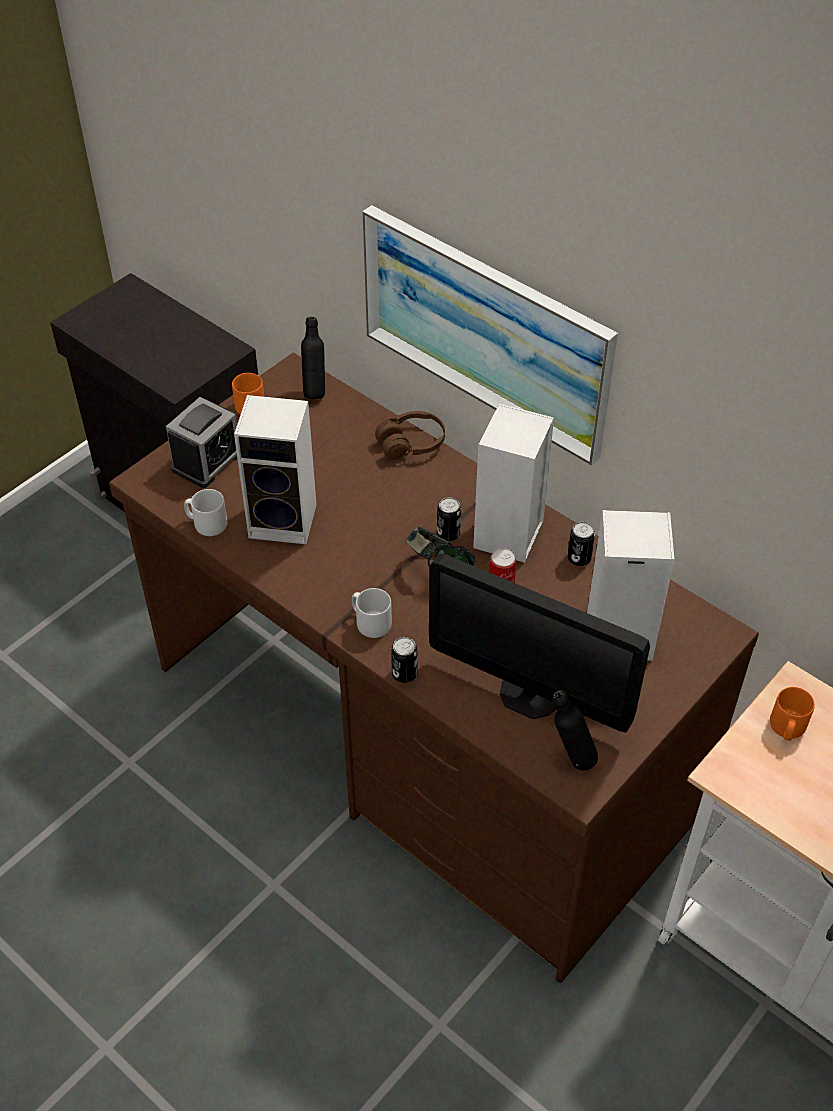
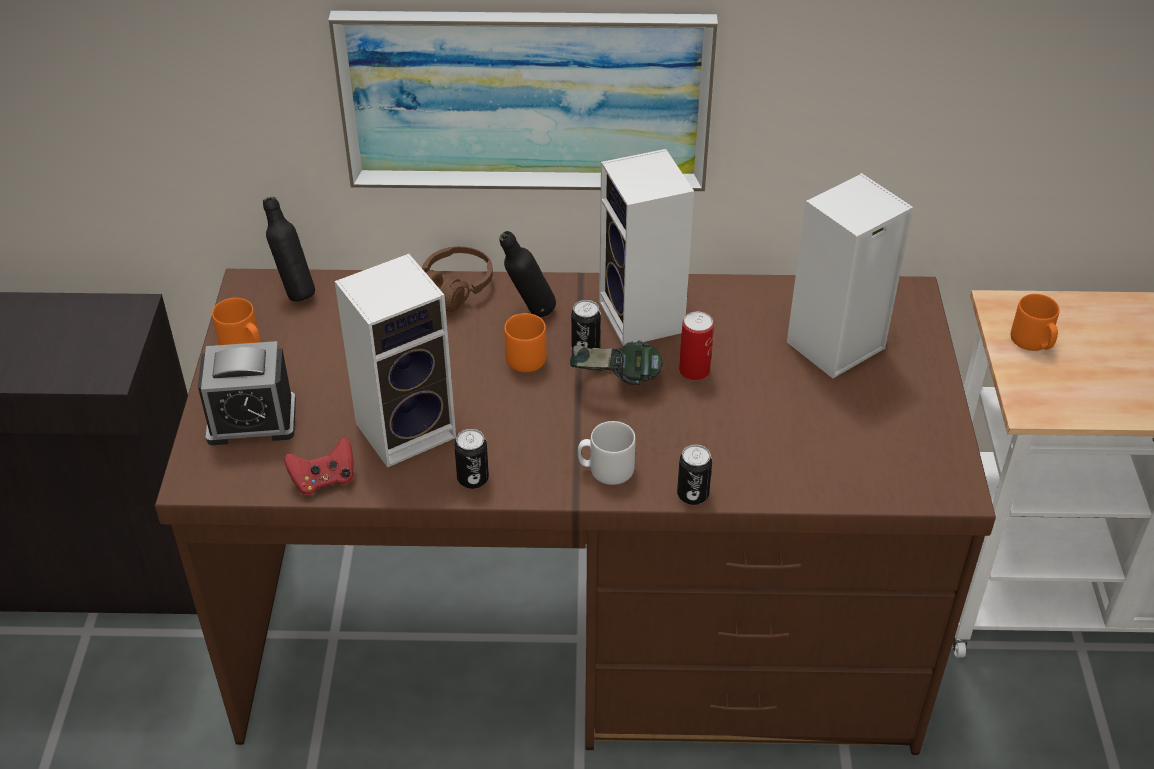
camera: 40 degrees left, 5 degrees down
(207, 461) = (252, 420): alarm clock -> alarm clock turned 90 degrees clockwise
(207, 523) = (324, 480): grey mug -> red game controller
(404, 515) = (524, 355): none -> orange mug
(530, 694) = (822, 440): monitor -> none
(571, 759) = (919, 471): black bottle -> black bottle (529, 314)
(579, 558) = (726, 301): can -> can (473, 479)

